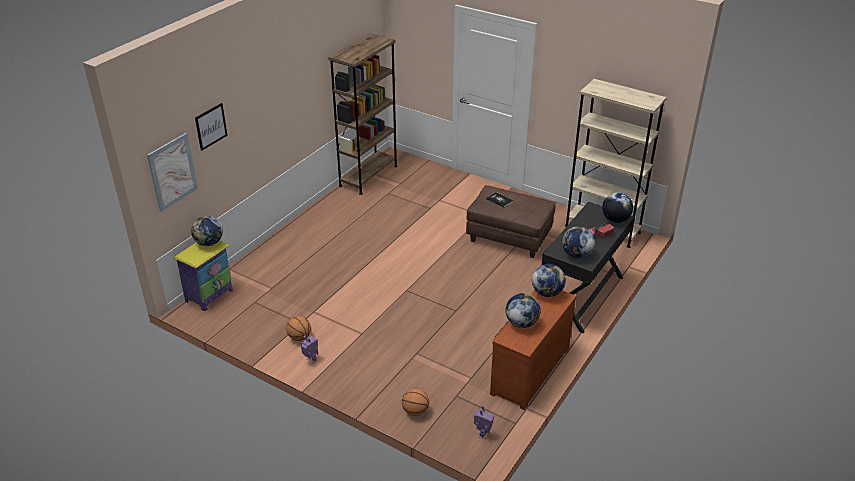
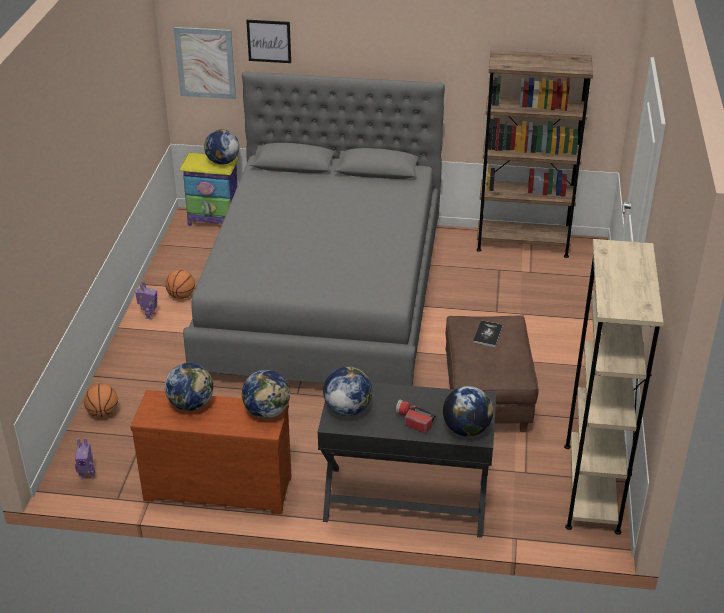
camera: 65 degrees right, 0 degrees up
(359, 270) = (324, 297): none -> grey bed

